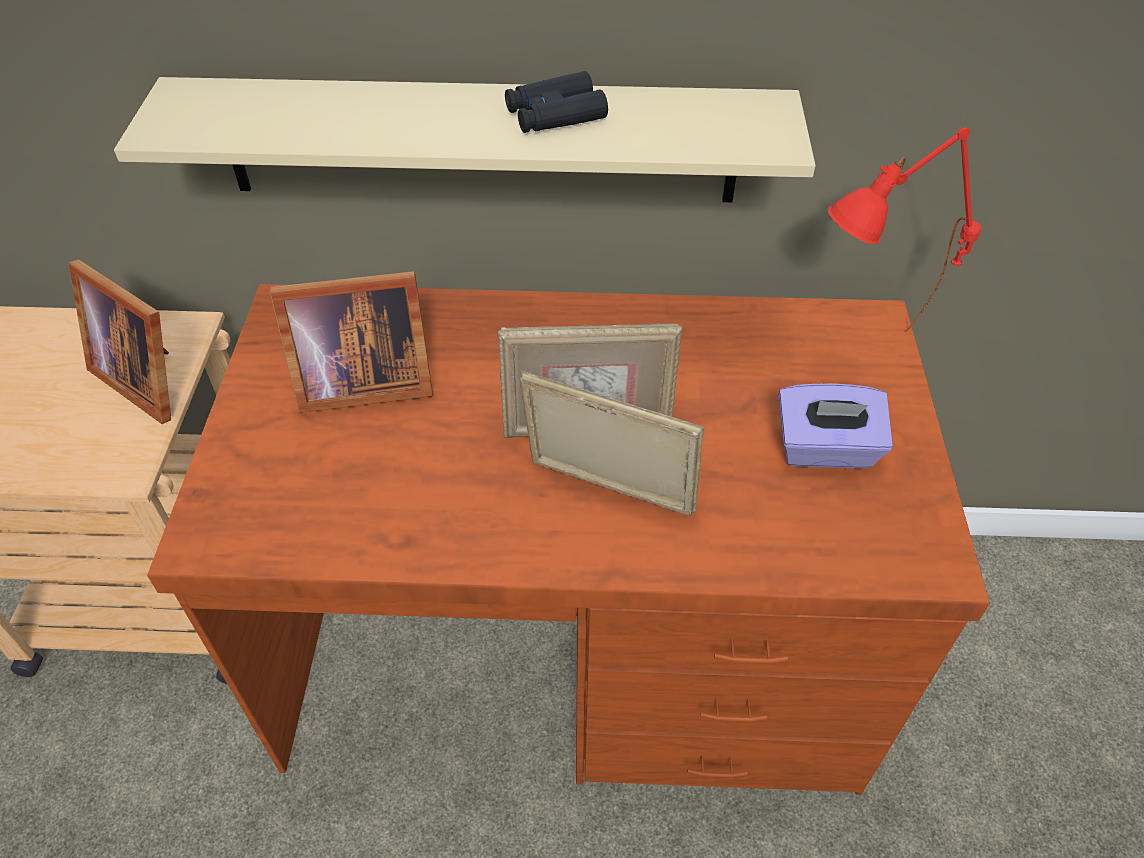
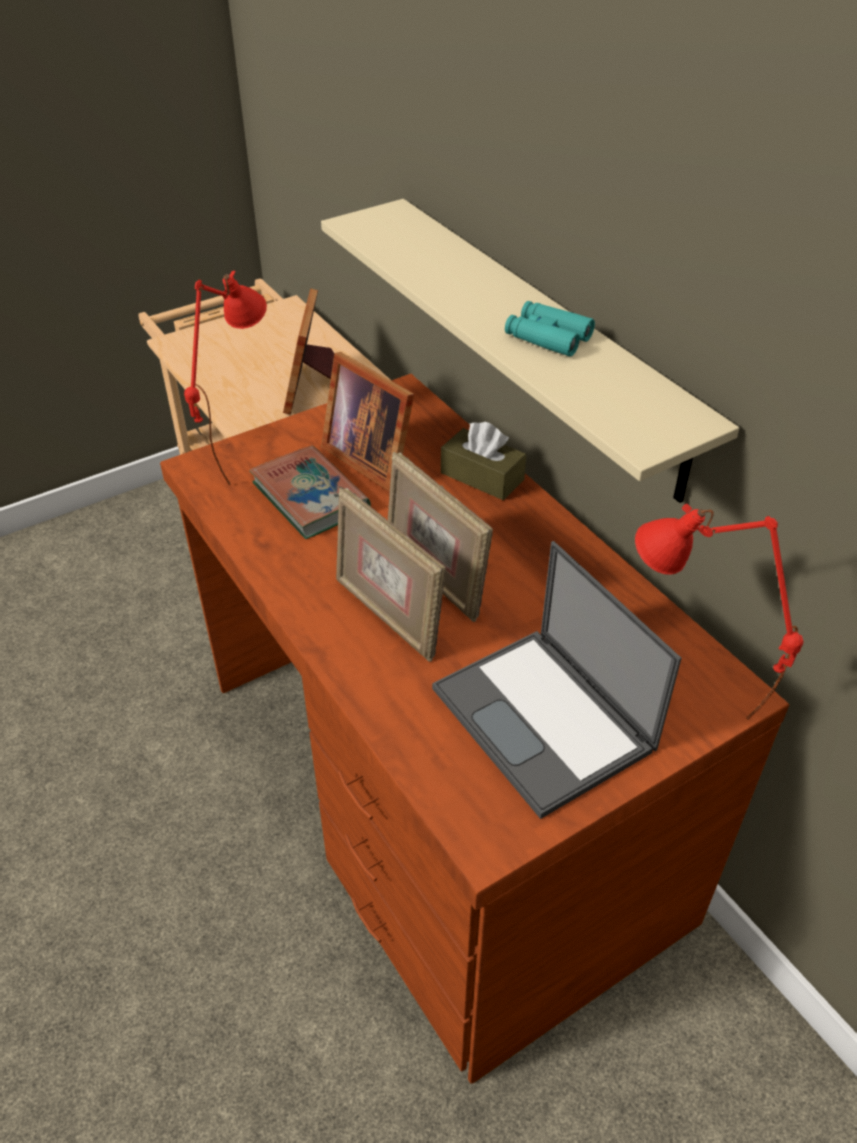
camera: 55 degrees right, 5 degrees down
(227, 491) = (239, 455): none -> red table lamp
(370, 463) = (310, 497): none -> book
(478, 320) = (482, 476): none -> brown tissue box
(555, 115) = (547, 337): black binoculars -> turquoise binoculars
(608, 491) = (388, 616): picture frame -> picture frame turned 150 degrees clockwise
(825, 450) = (545, 720): purple tissue box -> laptop

